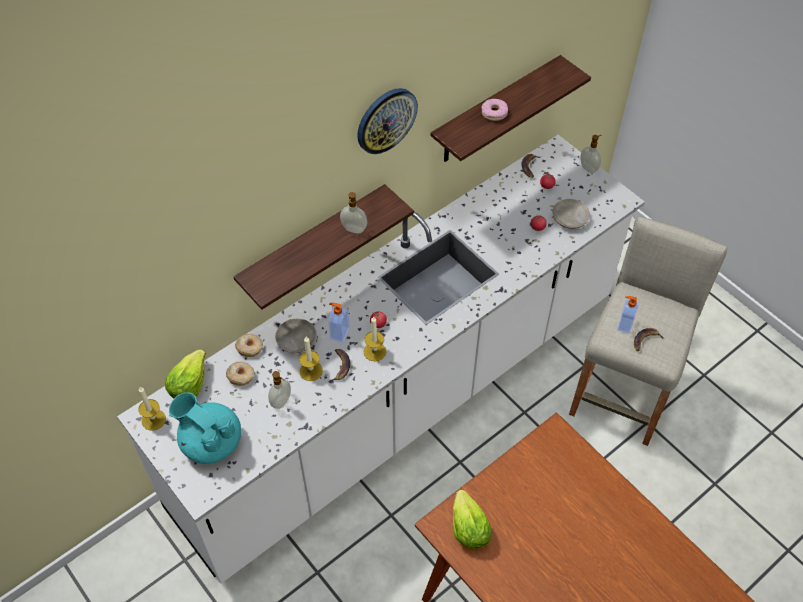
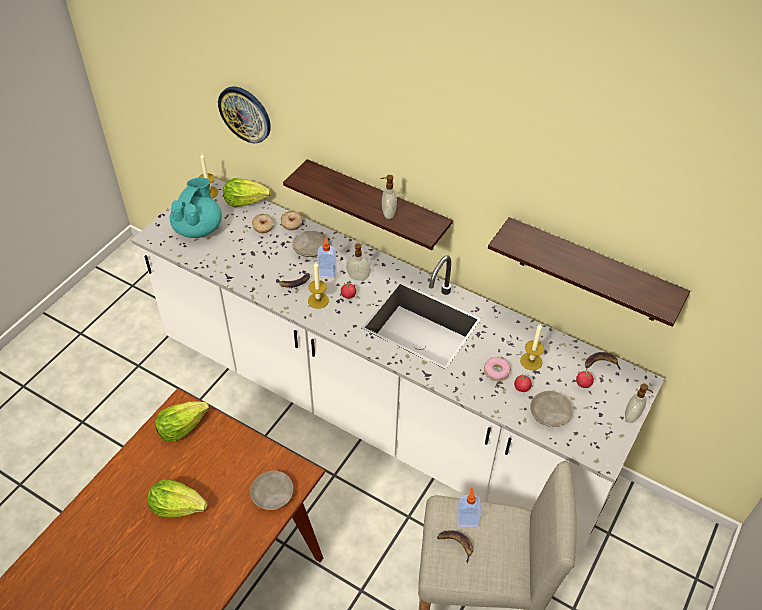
camera: 70 degrees right, 5 degrees down
(282, 402) = (247, 256): soap dispenser -> soap dispenser (358, 278)
(311, 371) = (283, 265): candle -> candle (531, 361)
(386, 120) = (462, 156): wall clock -> wall clock (245, 114)
(494, 113) = (563, 255): donut -> donut (496, 371)
(563, 548) = (178, 506): none -> lettuce
(571, 462) = (272, 494): none -> beige plate

